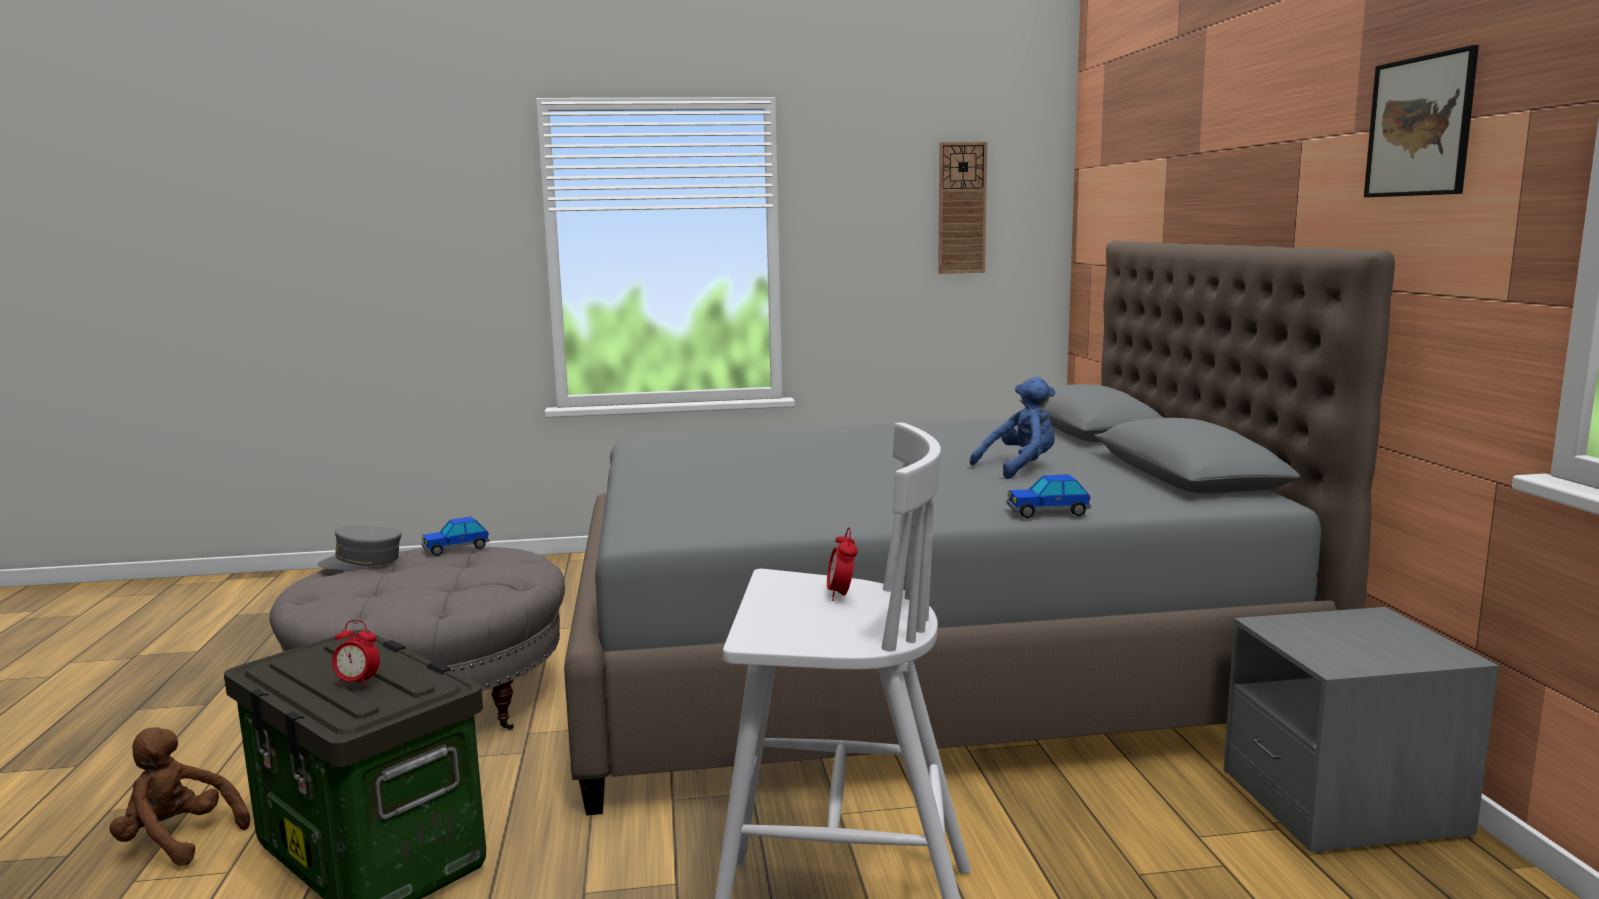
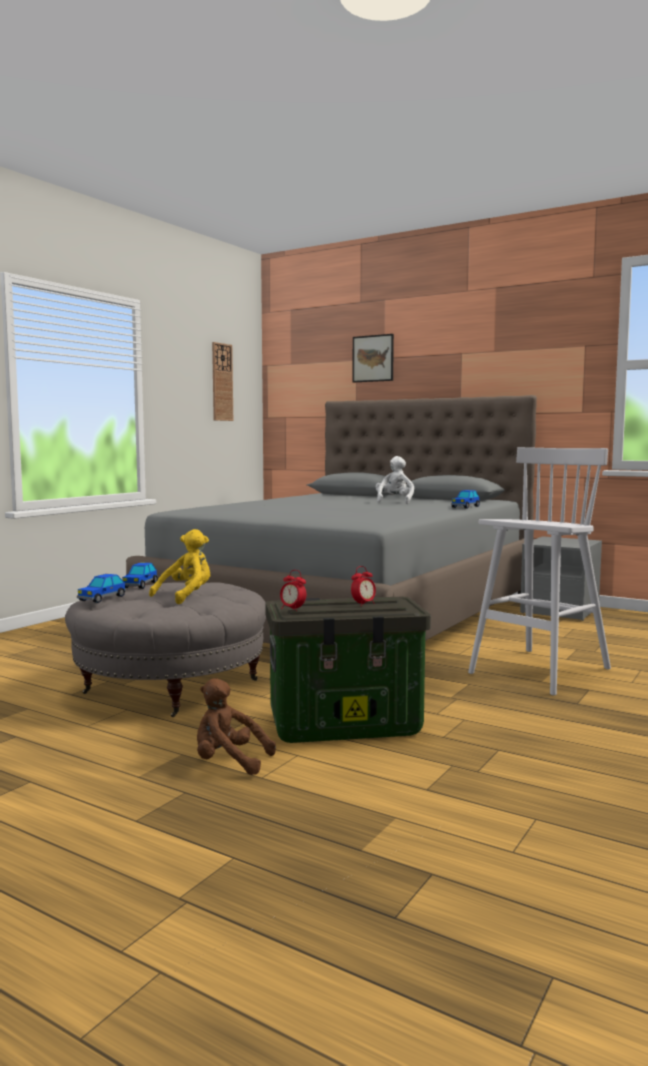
camera: 50 degrees left, 5 degrees down
(178, 840) = (228, 762): brown plush toy -> brown plush toy turned 45 degrees clockwise
(362, 561) = (102, 598): grey cap -> toy car
(420, 584) = (186, 596): none -> yellow plush toy
(841, 595) = (528, 520): alarm clock -> alarm clock (293, 609)
(1020, 468) = (394, 502): blue plush toy -> white plush toy
(1420, 126) = (534, 349): picture -> picture (373, 358)

